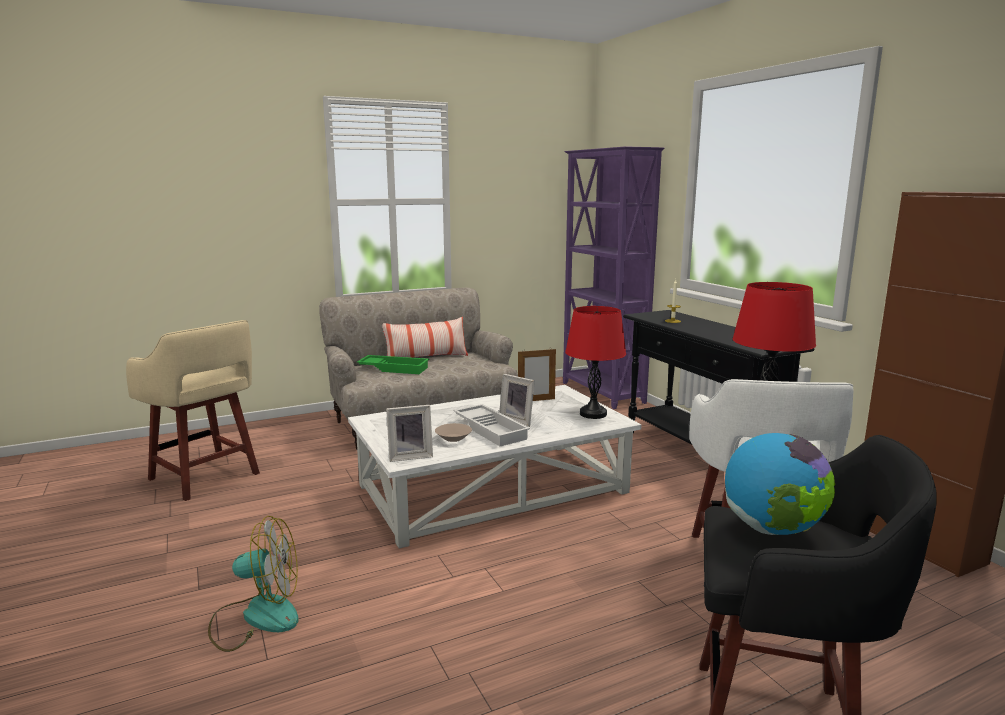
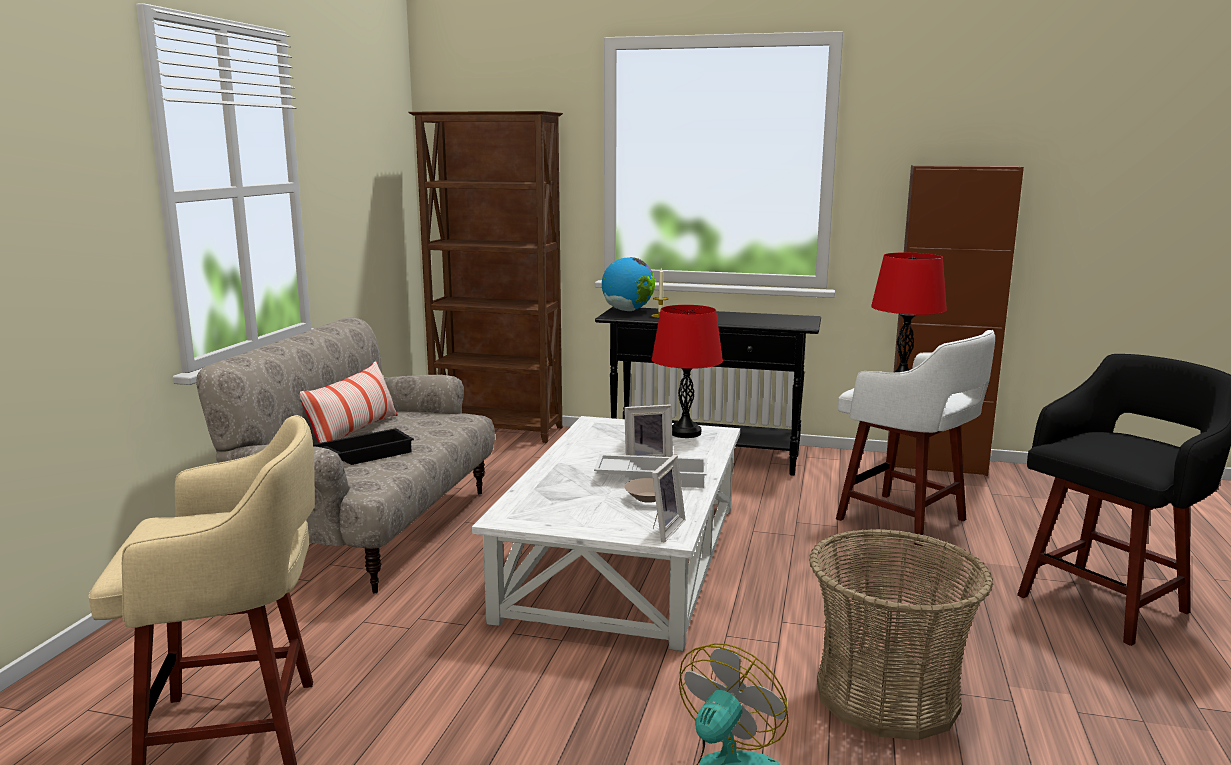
camera: 50 degrees left, 0 degrees up
(394, 368) = (356, 456): green tray -> black tray
(429, 643) = (887, 695): none -> basket
(536, 400) = (604, 438): picture frame -> none
(602, 393) = (498, 430): purple bookcase -> brown bookcase
(772, 529) = (1106, 443): globe -> globe (628, 310)

